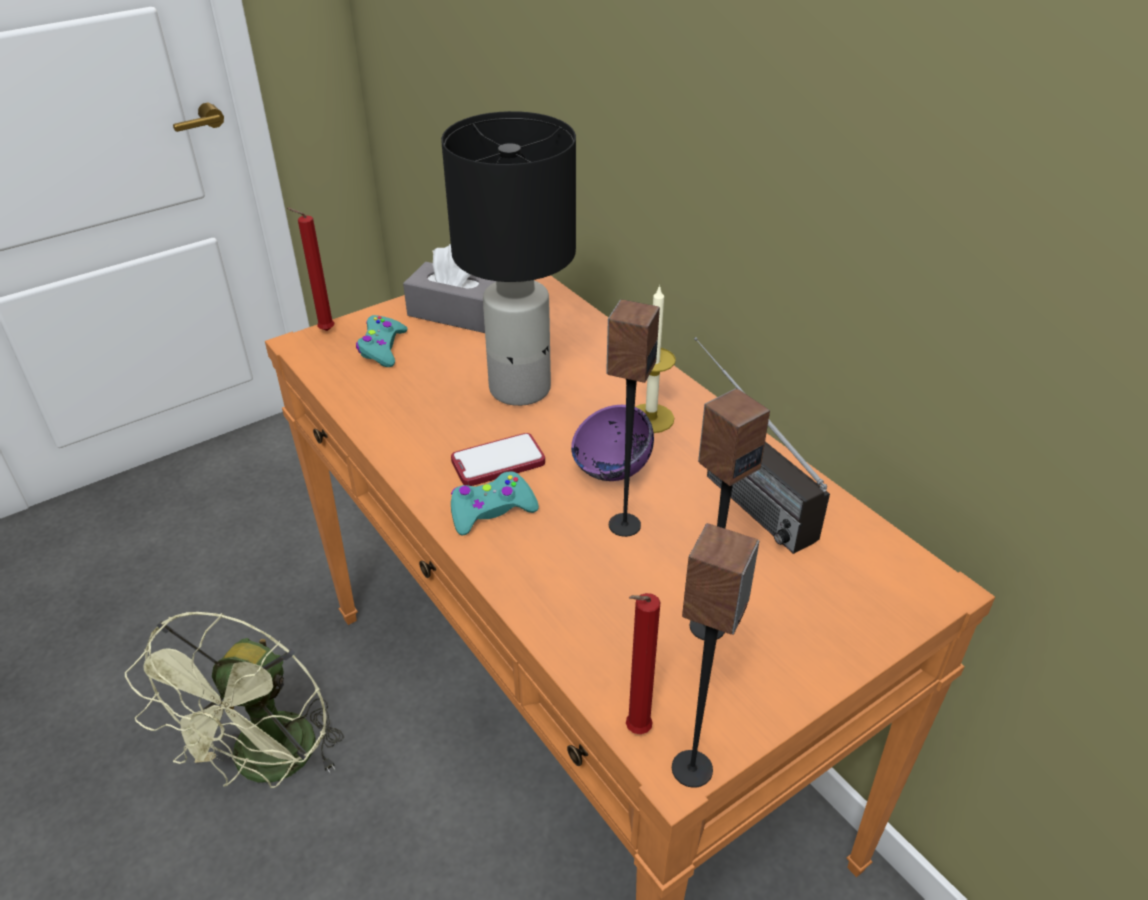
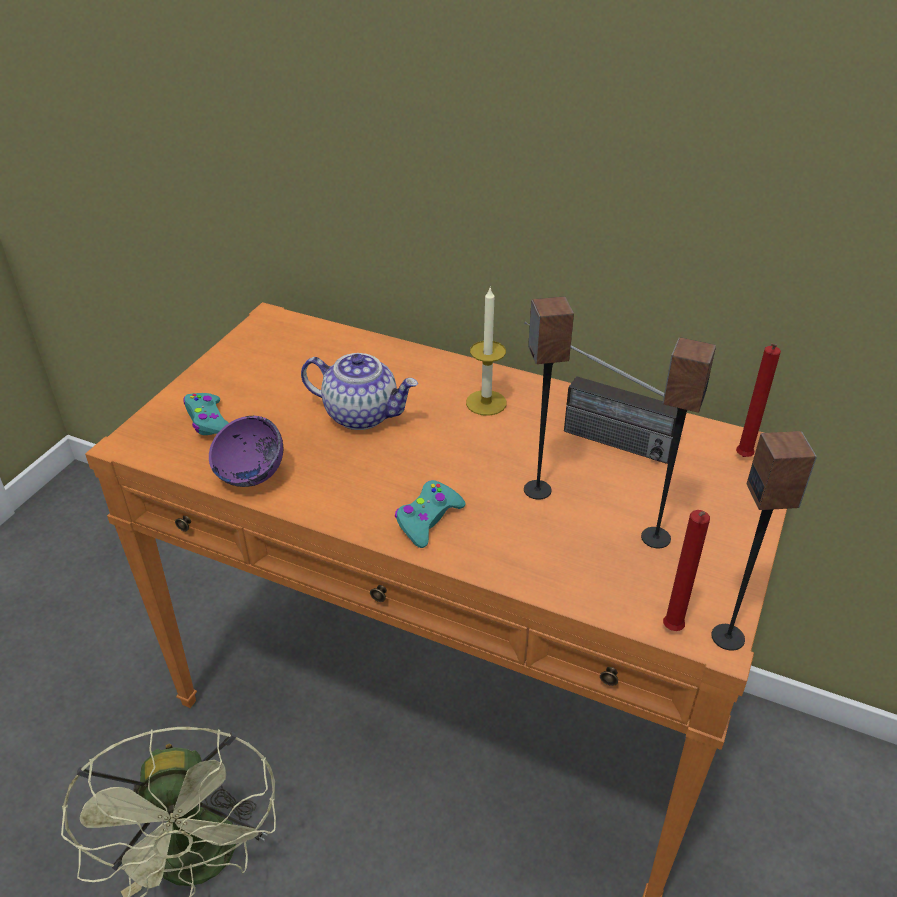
camera: 30 degrees left, 0 degrees up
(324, 331) = (138, 425): red candle -> red candle (742, 458)
(456, 313) = (249, 371): grey tissue box -> none
(498, 462) = (398, 480): phone -> none
(520, 387) = (362, 414): black table lamp -> teapot
(611, 470) = (491, 452): purple bowl -> purple bowl (250, 476)

